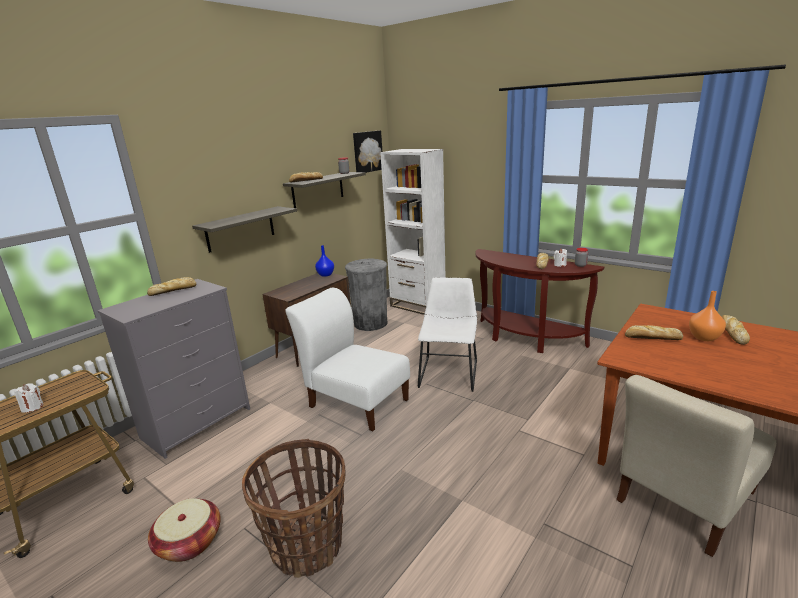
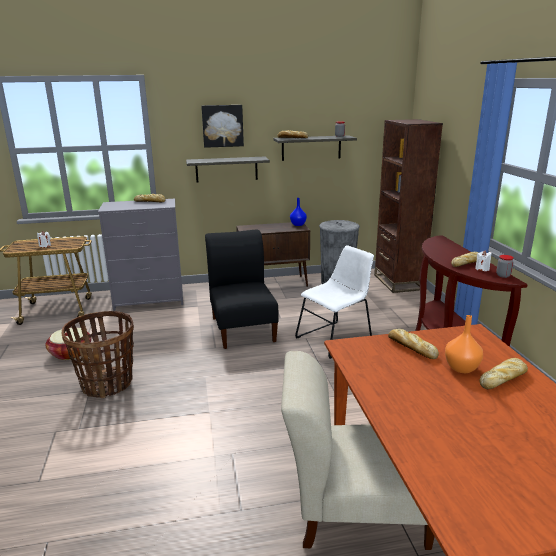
camera: 40 degrees right, 0 degrees up
(355, 401) = (243, 327): white chair -> black chair
(367, 151) = (379, 118): picture -> picture (222, 126)
(418, 305) = (398, 282): white bookcase -> brown bookcase

